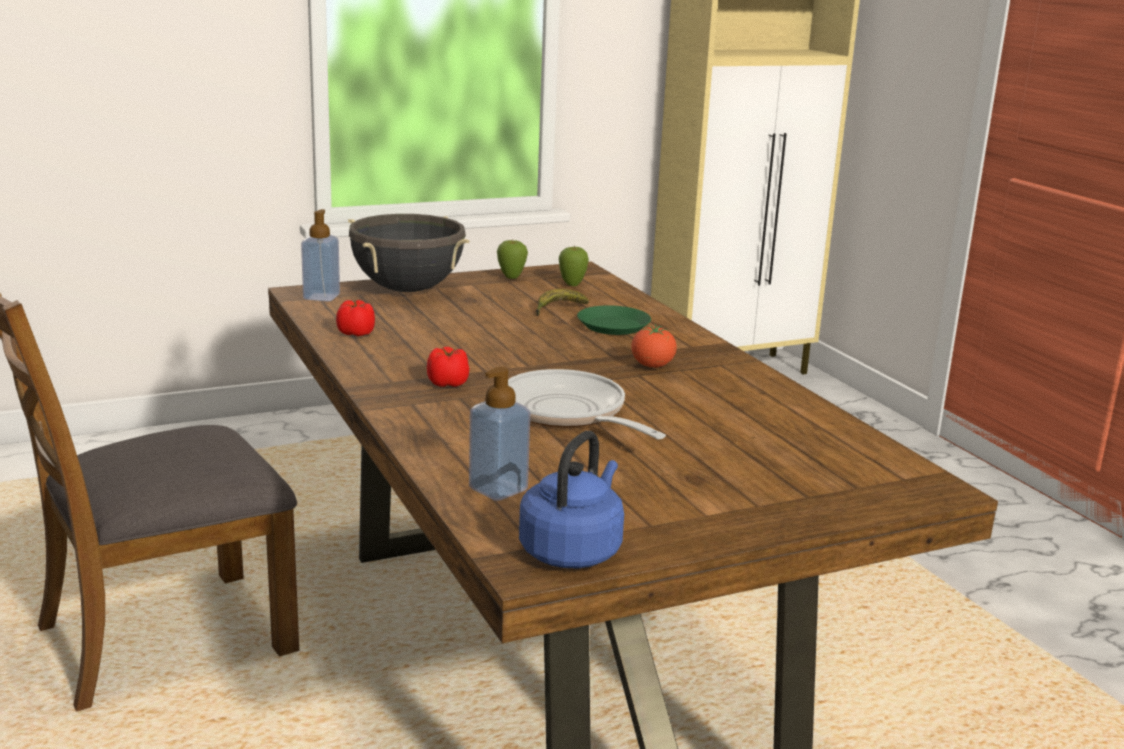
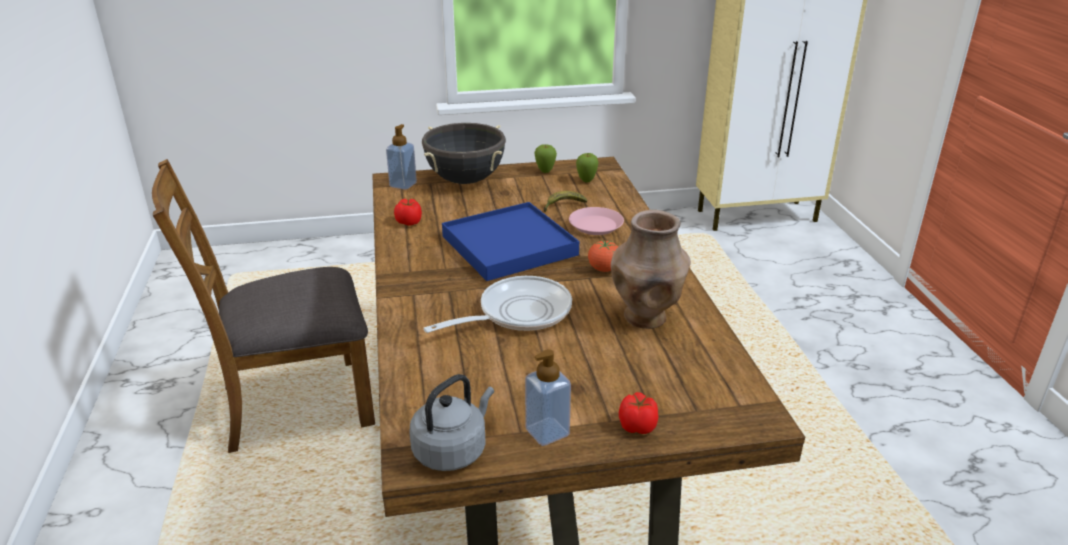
camera: 15 degrees right, 10 degrees up
(448, 383) = (447, 276): tomato -> tomato (637, 425)
(498, 489) = (431, 384): soap dispenser -> soap dispenser (547, 432)
(512, 350) = (509, 245): none -> blue tray
(568, 413) = (517, 313): frying pan -> frying pan turned 75 degrees clockwise
(573, 550) = (452, 450): blue kettle -> grey kettle
(614, 326) = (596, 225): green plate -> pink plate
(736, 408) = (646, 318): none -> brown vase

